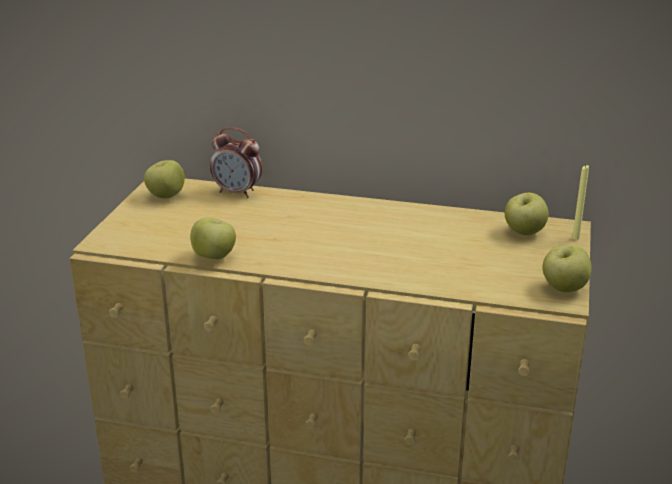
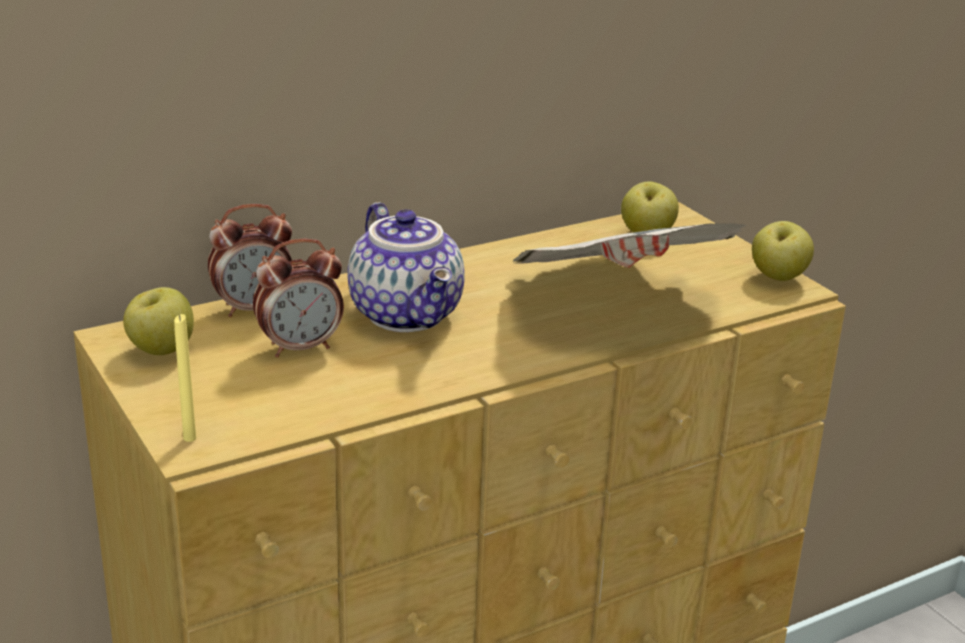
camera: 45 degrees left, 0 degrees up
(214, 257) = (383, 399): apple -> none
(224, 218) = (300, 347): none -> alarm clock
(302, 223) = (409, 315): none -> teapot
(428, 261) = (618, 302): none -> newspaper
(575, 238) = (698, 223): yellow candle -> yellow candle (189, 438)

